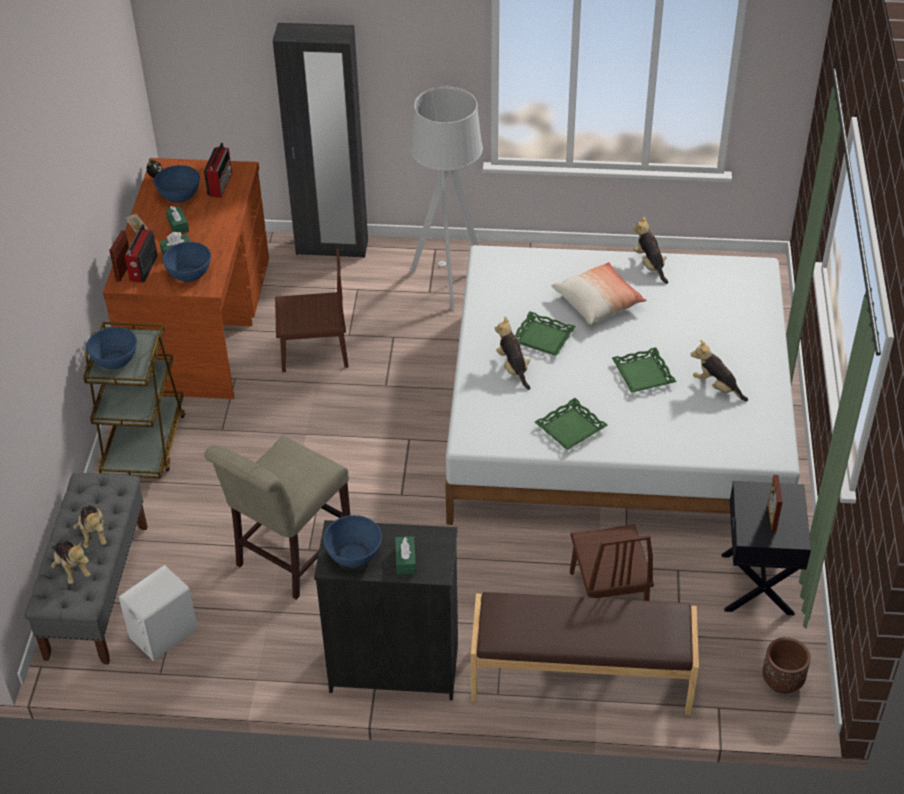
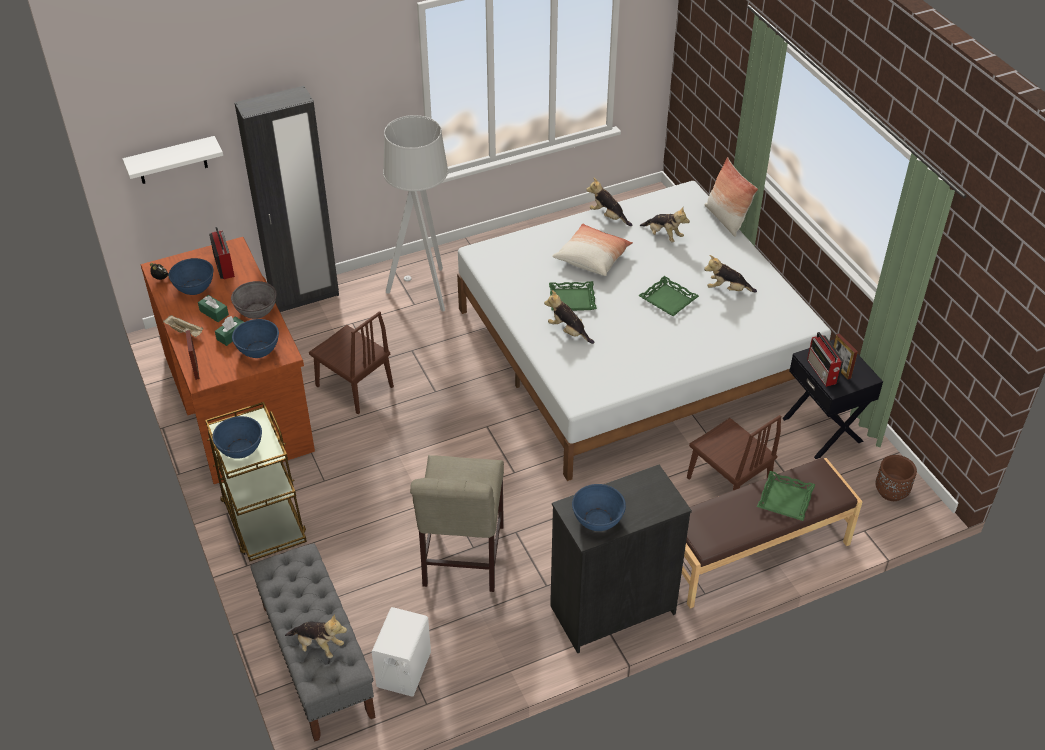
camera: 30 degrees left, 0 degrees up
(93, 533) = (313, 607): plush toy -> plush toy (663, 236)
(143, 269) = (212, 360): radio -> radio (822, 372)
(210, 65) = (172, 161): none -> white shelf
(216, 236) = (256, 310): none -> grey bowl
(314, 351) = (354, 386): brown chair -> brown chair turned 75 degrees clockwise
(405, 560) = (641, 506): green tissue box -> none
(570, 428) = (647, 360): green tray -> green tray (784, 499)
(777, 312) = (725, 219): none -> pillow

